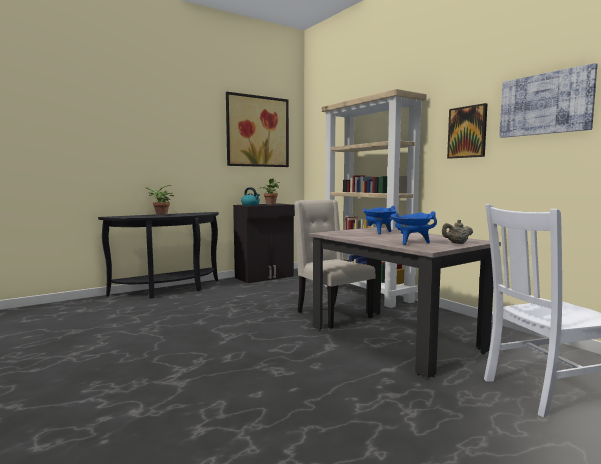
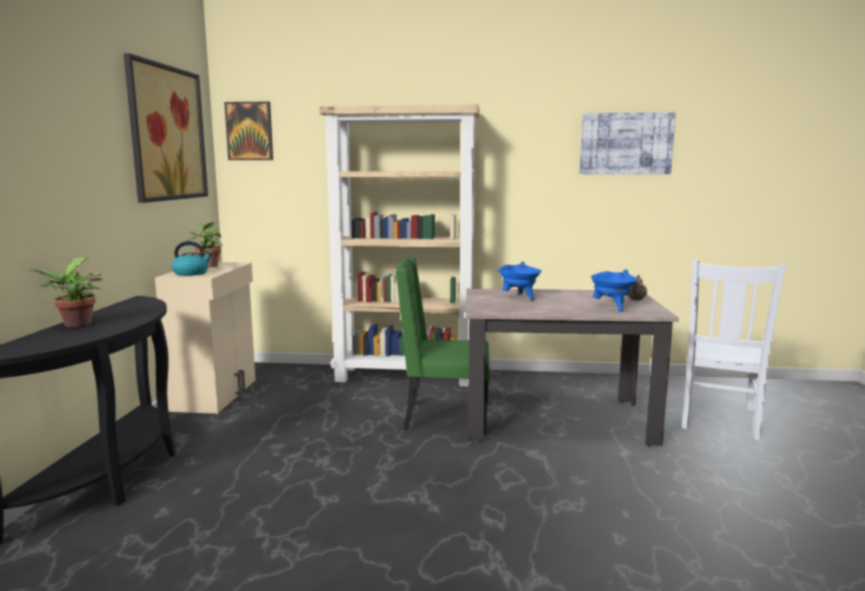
camera: 50 degrees left, 5 degrees up
(265, 277) = (216, 394): black cabinet -> beige cabinet
(331, 315) = (444, 418): beige chair -> green chair
(467, 132) = (537, 164): picture -> picture (249, 131)

